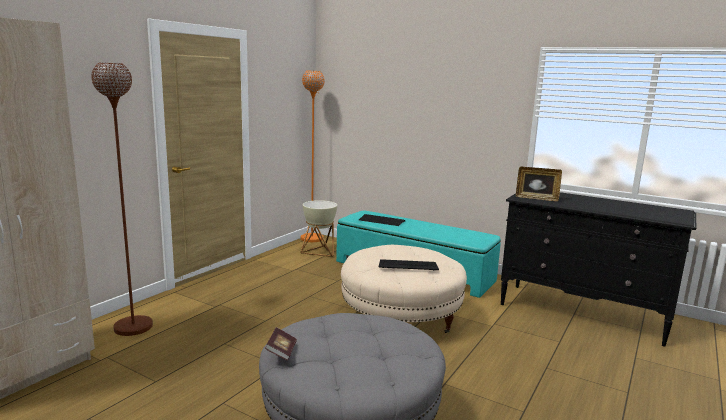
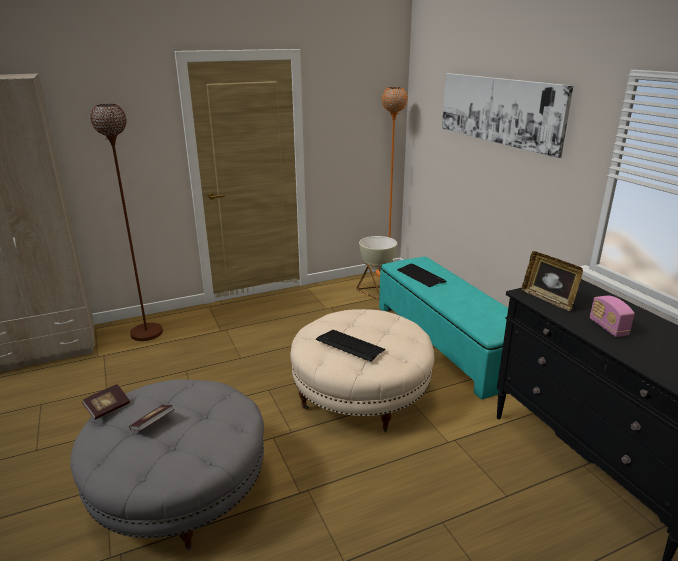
camera: 35 degrees right, 10 degrees up
(346, 347) = (153, 424): none -> book
(425, 82) = (498, 110): none -> picture
(587, 204) = (608, 328): none -> radio

